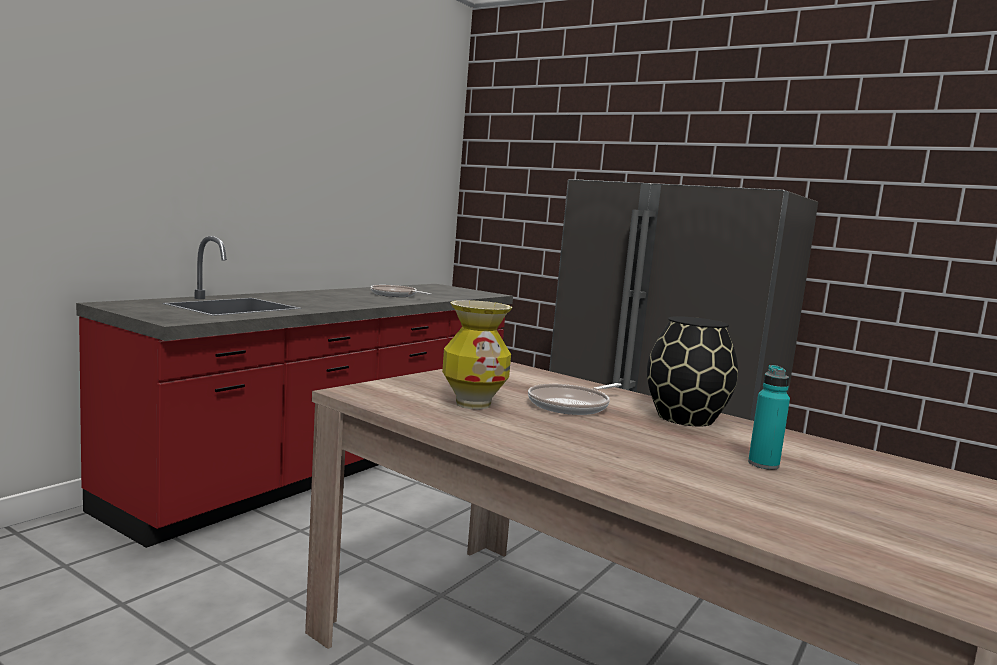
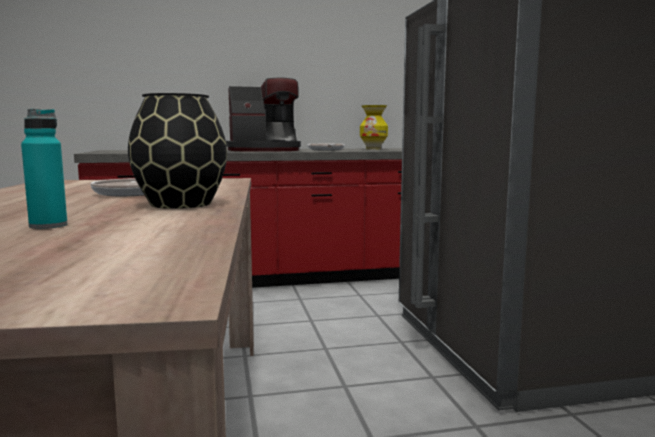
camera: 45 degrees right, 0 degrees up
(343, 300) = (264, 150): none -> coffee machine
(473, 404) = (78, 188): vase -> vase (373, 149)

